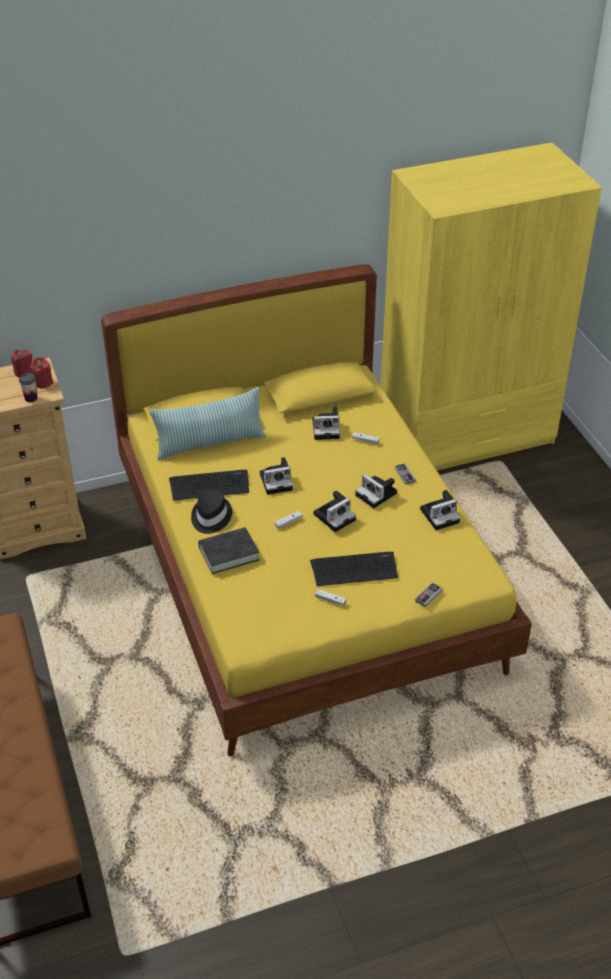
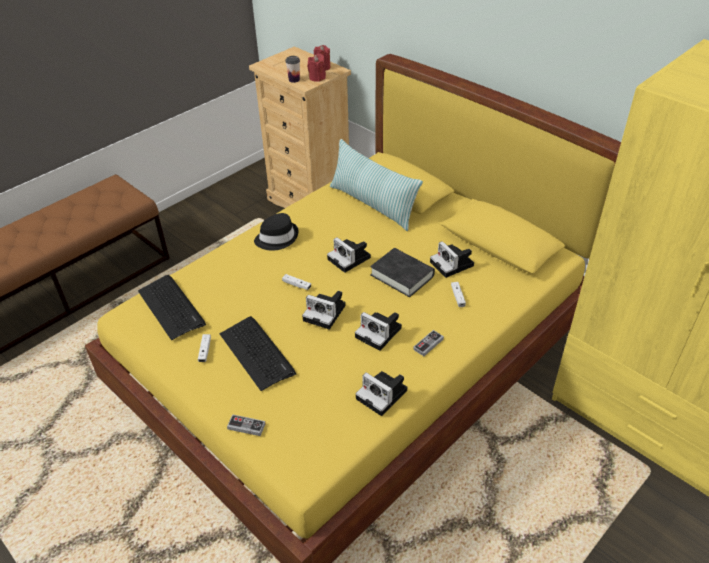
camera: 65 degrees right, 0 degrees up
(209, 485) = (316, 223): keyboard -> keyboard (171, 307)
(228, 554) = (234, 264): black book -> black book (402, 276)
(377, 494) = (380, 333): camera -> camera turned 75 degrees counterclockwise

